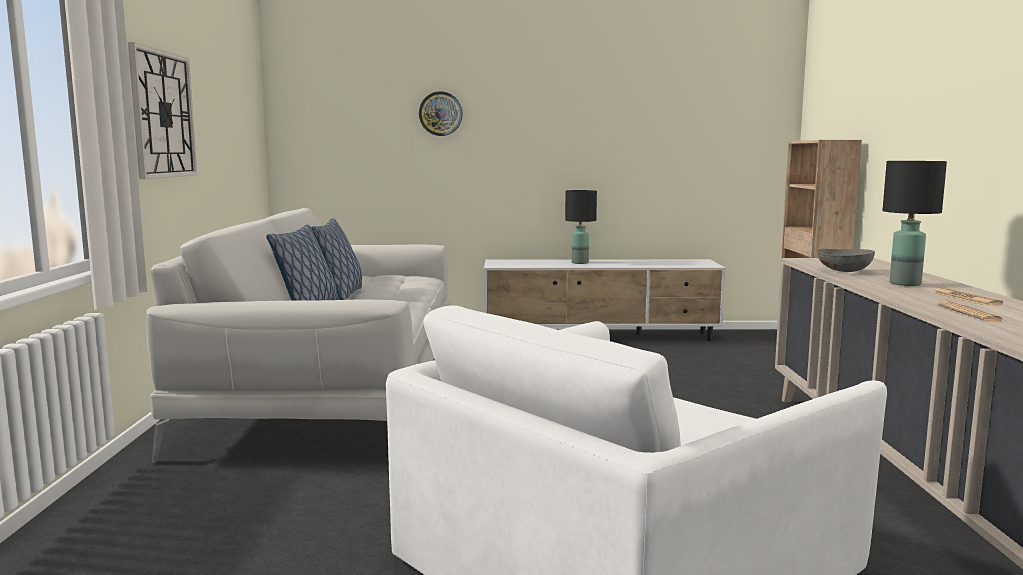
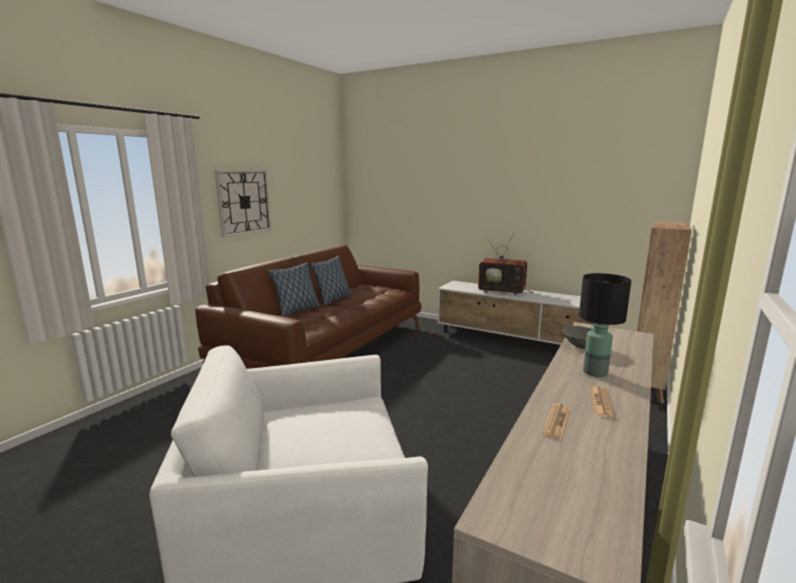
camera: 30 degrees right, 5 degrees up
(338, 387) = (327, 349): white sofa -> brown sofa
(440, 113) = (431, 189): wall clock -> none
(580, 262) = (503, 291): black table lamp -> television

